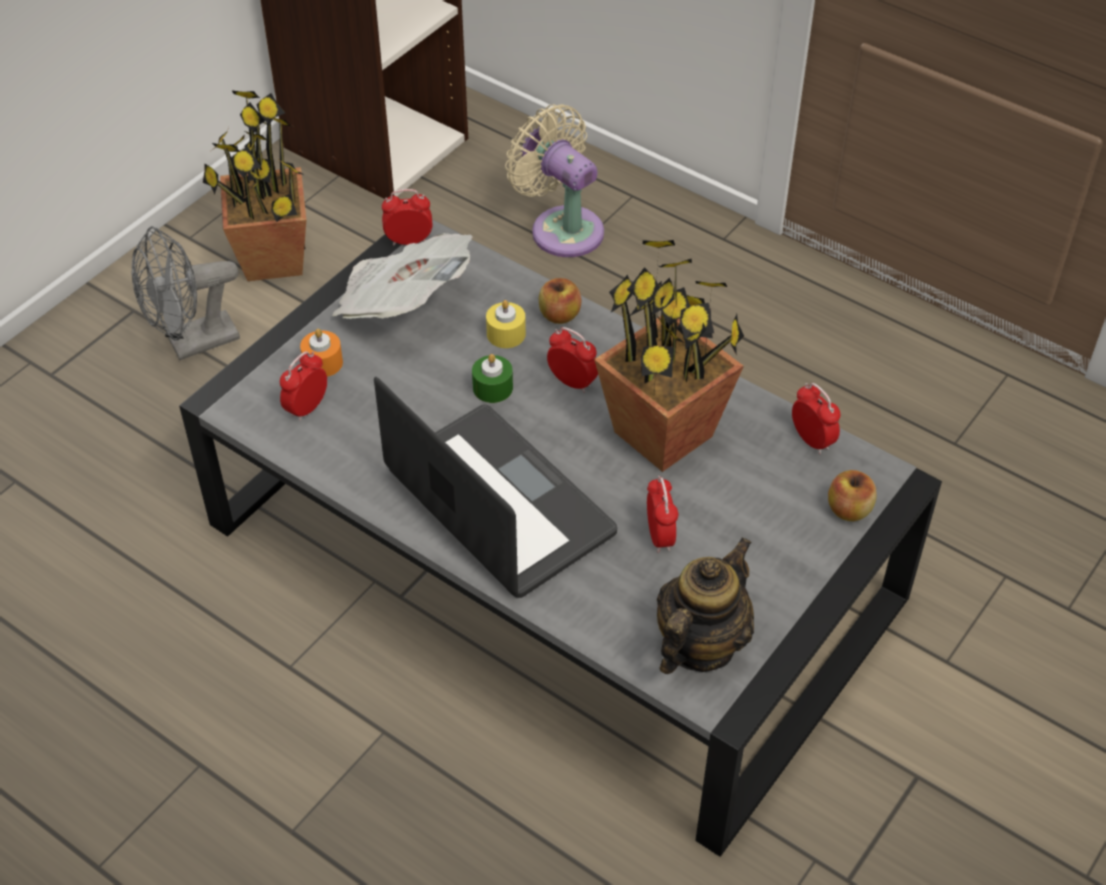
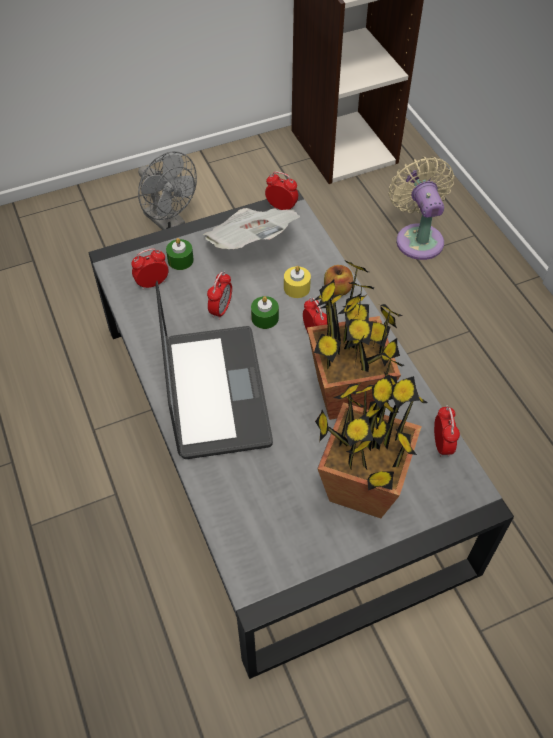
camera: 30 degrees right, 5 degrees up
(193, 343) = (169, 222): grey fan -> grey fan turned 135 degrees counterclockwise
(273, 260) = (242, 192): potted plant -> potted plant (362, 488)
(323, 363) = (180, 260): orange candle -> green candle
(659, 536) = (297, 461): alarm clock -> alarm clock (221, 309)
(699, 645) = (270, 547): teapot -> none
(849, 510) = (433, 505): apple -> none

